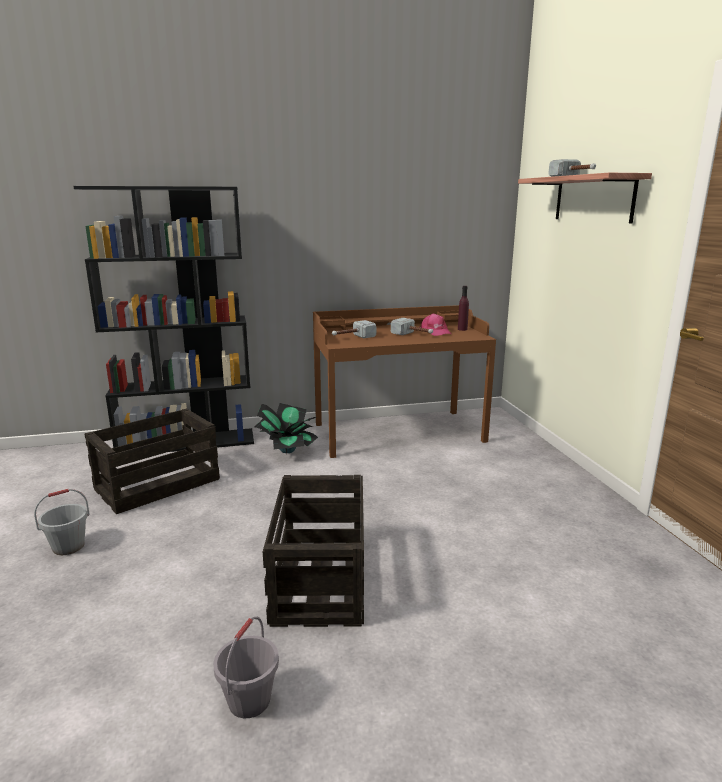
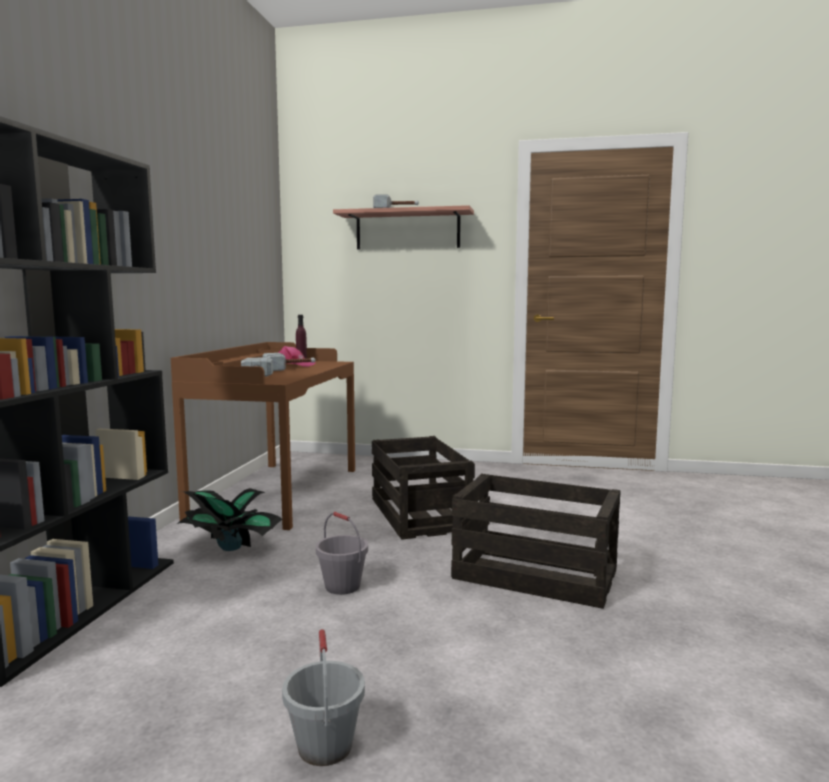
camera: 65 degrees left, 10 degrees down
(158, 484) = (197, 646): crate -> crate (418, 514)
(249, 701) = (706, 631): grey bucket -> grey bucket (343, 586)

